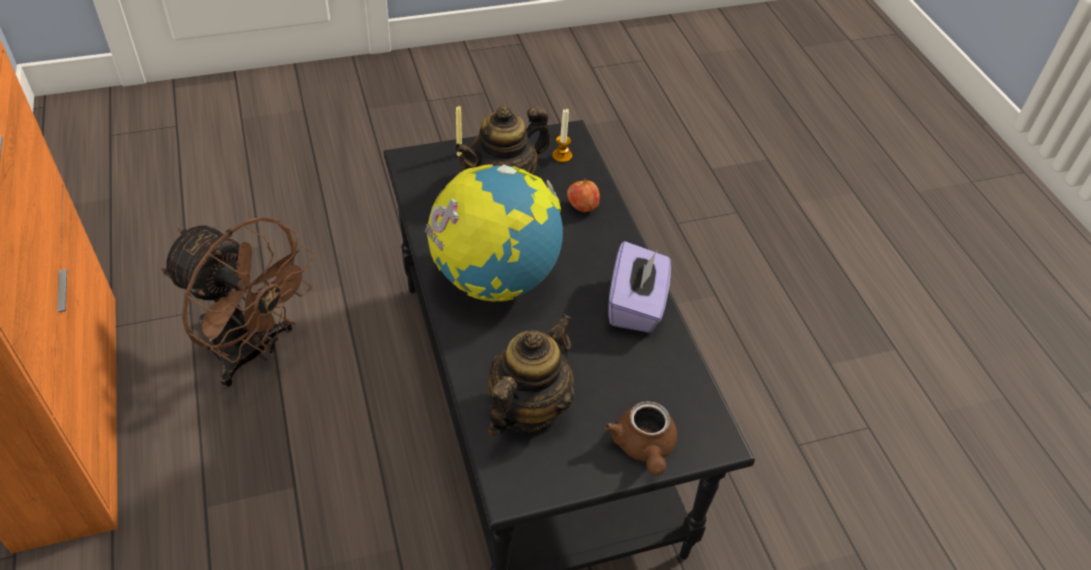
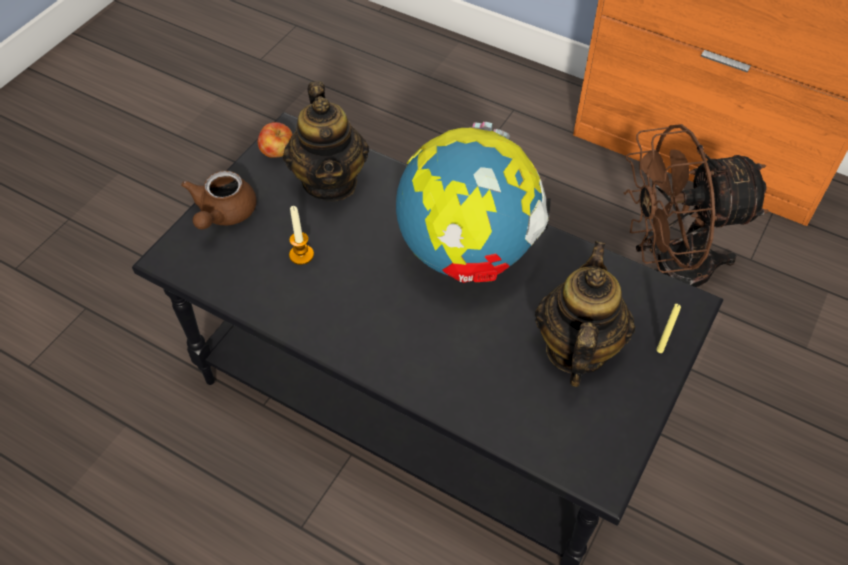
camera: 140 degrees right, 5 degrees up
(562, 156) = (573, 437): candle -> candle (301, 255)
(582, 207) = (481, 386): apple -> apple (277, 152)
(636, 305) = (329, 320): purple tissue box -> none
(643, 448) = (223, 214): brown teapot -> brown teapot turned 120 degrees counterclockwise

